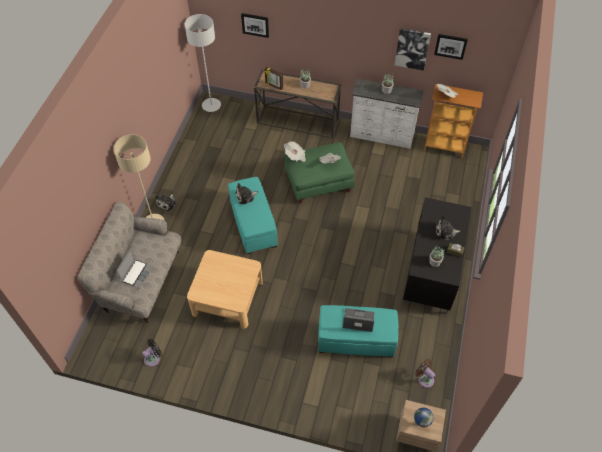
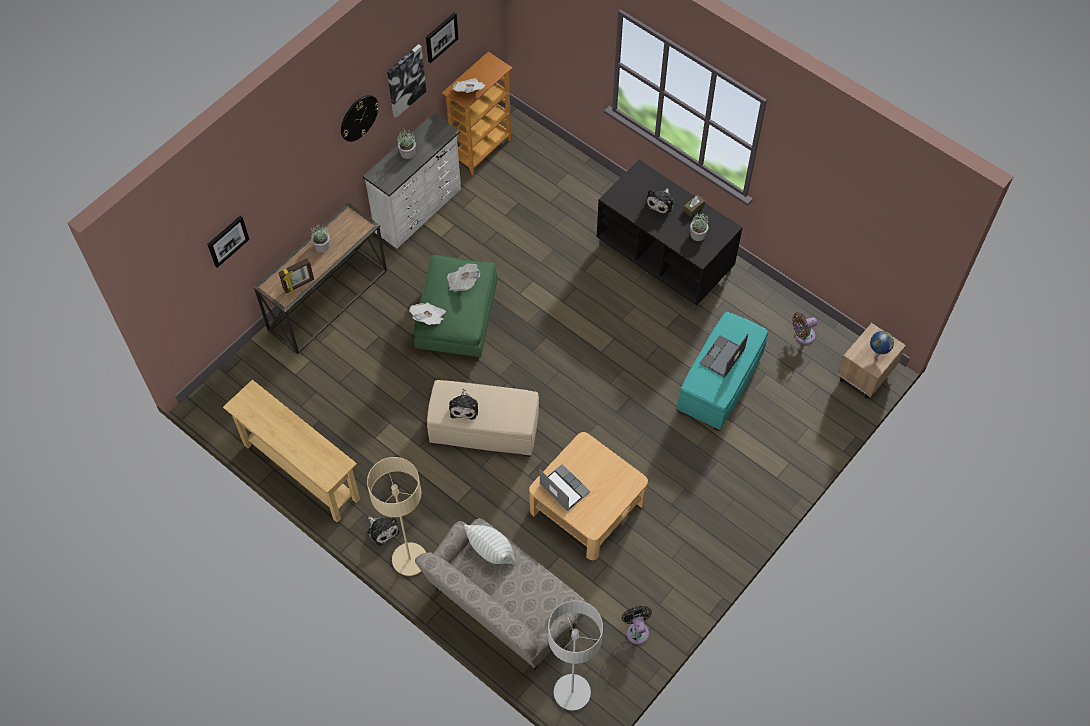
camera: 65 degrees left, 5 degrees up
(137, 273) = (522, 591): laptop -> laptop (563, 488)
(156, 248) = (491, 553): none -> white pillow
(185, 154) = (301, 472): none -> beige console table
(211, 105) = (221, 402): grey floor lamp -> grey floor lamp (572, 692)
(254, 225) = (485, 430): turquoise ottoman -> beige ottoman
(369, 39) = (358, 117): none -> wall clock

